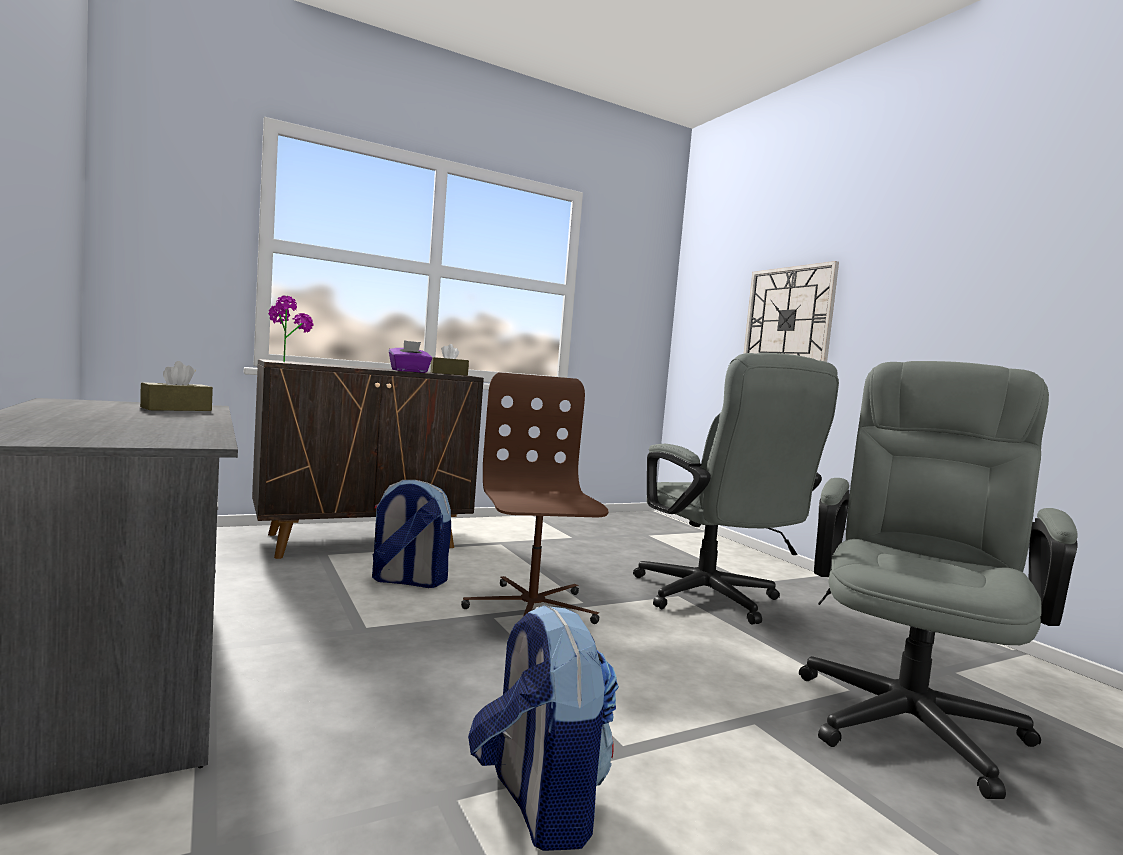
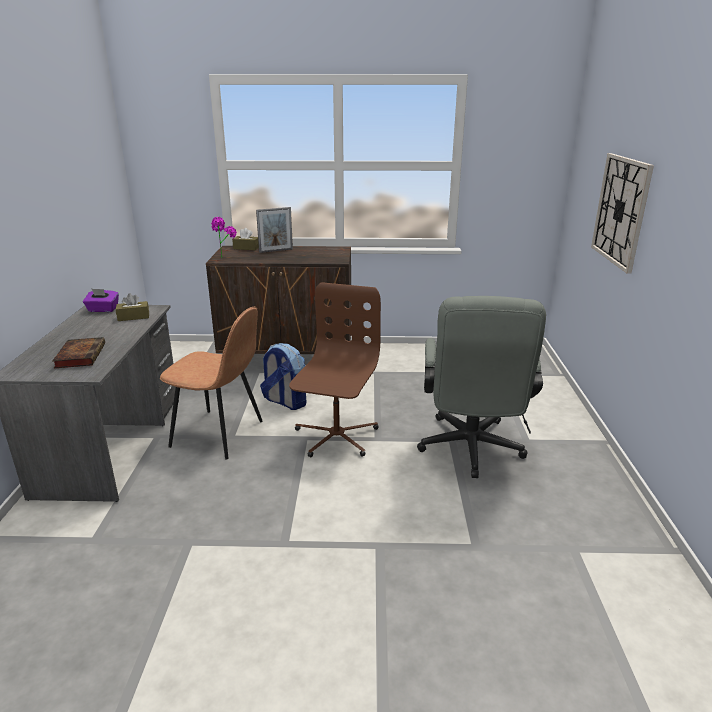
camera: 30 degrees right, 20 degrees up
(130, 429) = (80, 355): none -> book
(336, 630) = (219, 434): none -> brown chair
(356, 366) = (276, 250): none -> picture frame
(409, 371) = (298, 261): purple tissue box -> purple tissue box (103, 310)
(449, 374) = (332, 257): brown tissue box -> brown tissue box (246, 248)
(538, 803) = (221, 557): backpack -> none
(910, 713) = (489, 570): grey office chair -> none

